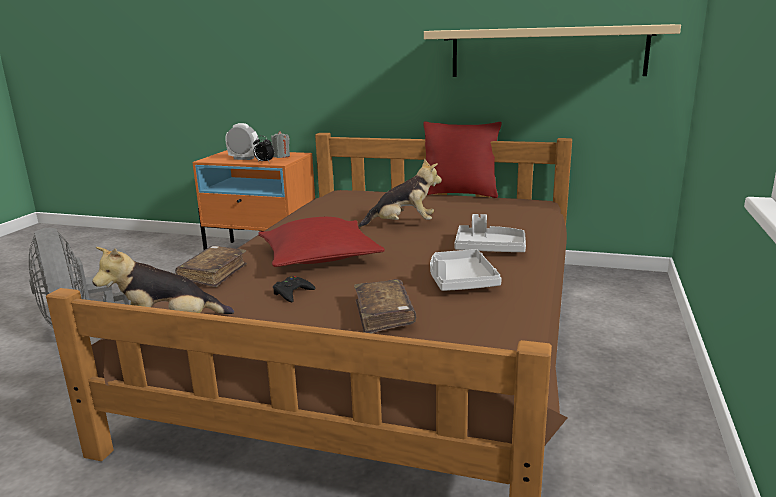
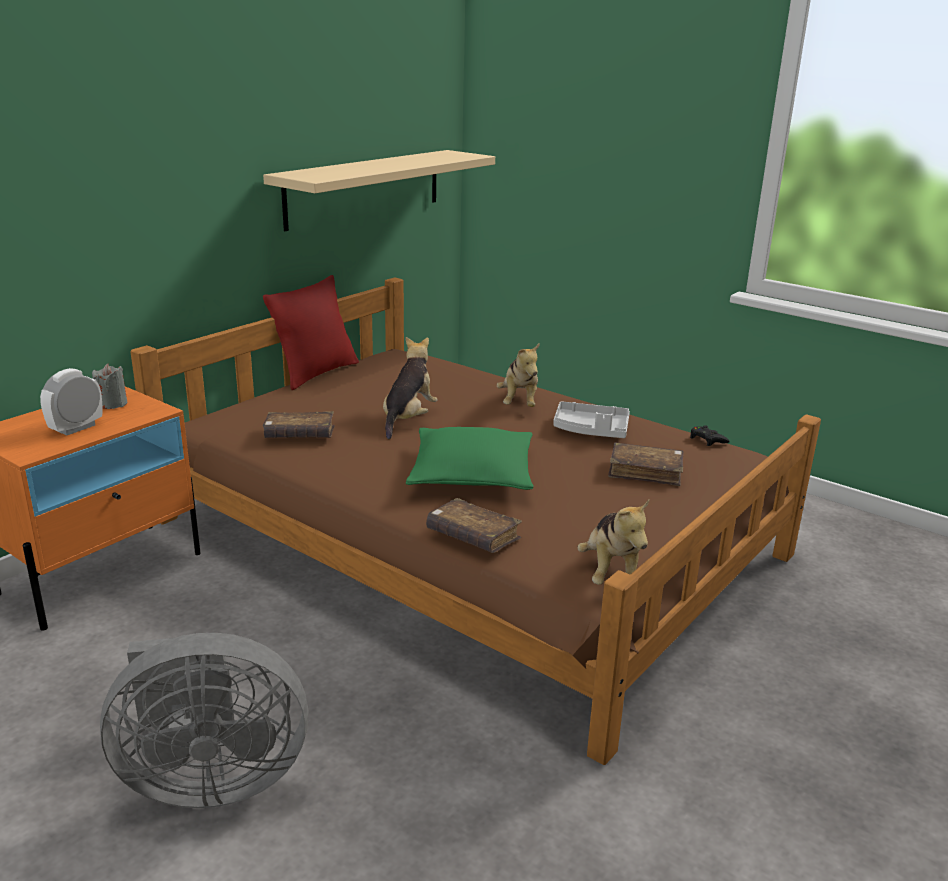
camera: 70 degrees left, 5 degrees up
(264, 162) = (134, 419): alarm clock -> none
(292, 293) = (567, 501): black game controller -> black game controller (707, 440)
(319, 257) = (472, 474): red pillow -> green pillow
(341, 208) = (299, 435): none -> brown book
(489, 248) = (519, 403): grey tray -> plush toy

